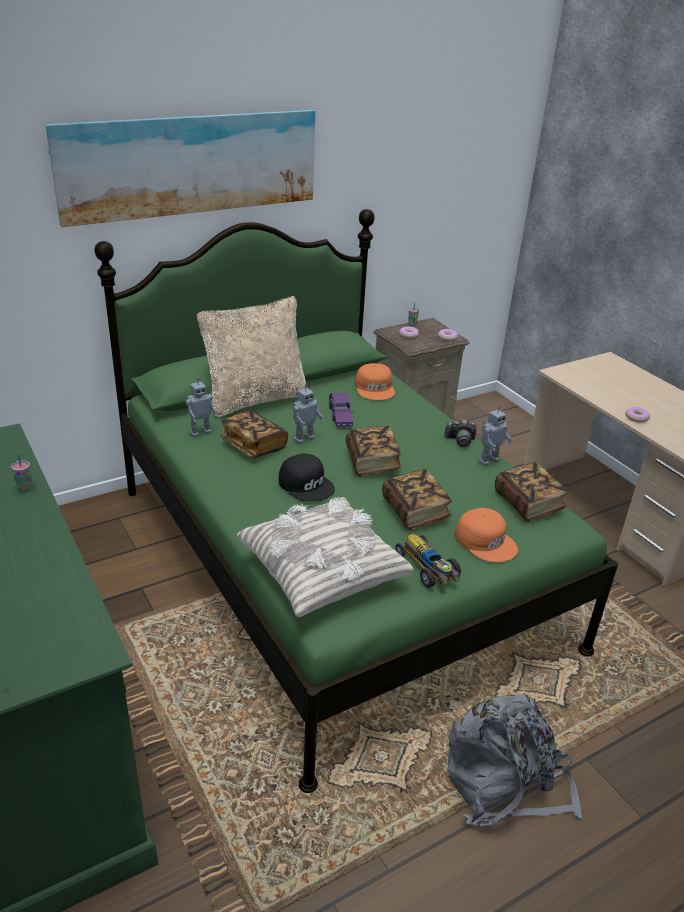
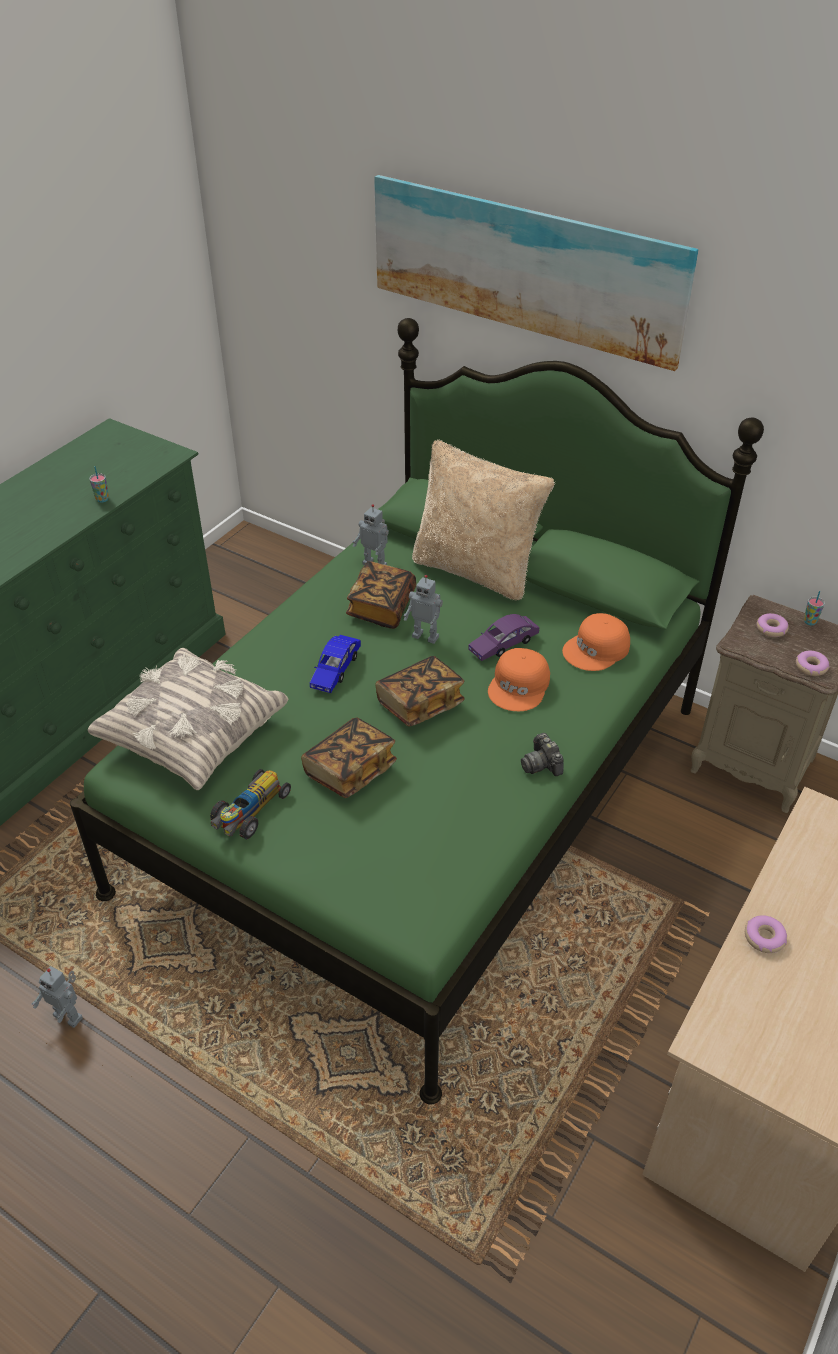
camera: 65 degrees right, 10 degrees up
(306, 484) = (336, 670): black cap -> blue toy car
(486, 541) = (332, 847): orange cap -> orange cap (520, 686)
(488, 461) = (514, 804): toy robot -> toy robot (69, 1015)
(505, 782) = (180, 1059): grey backpack -> none
(528, 503) = (442, 868): book -> none

